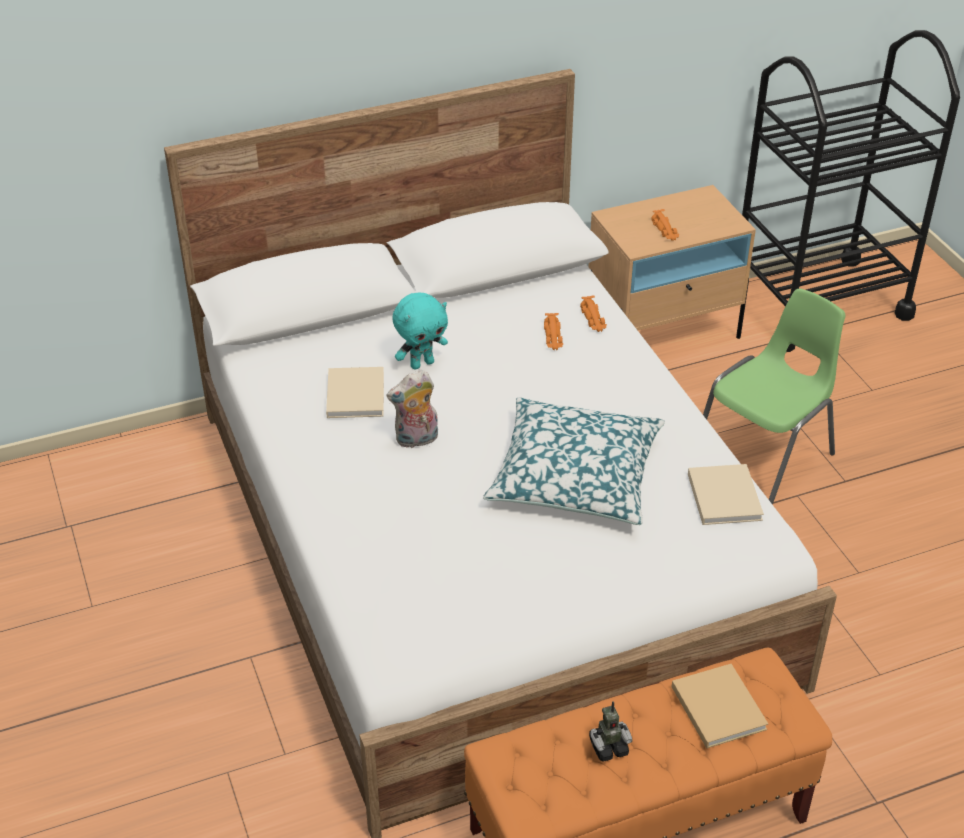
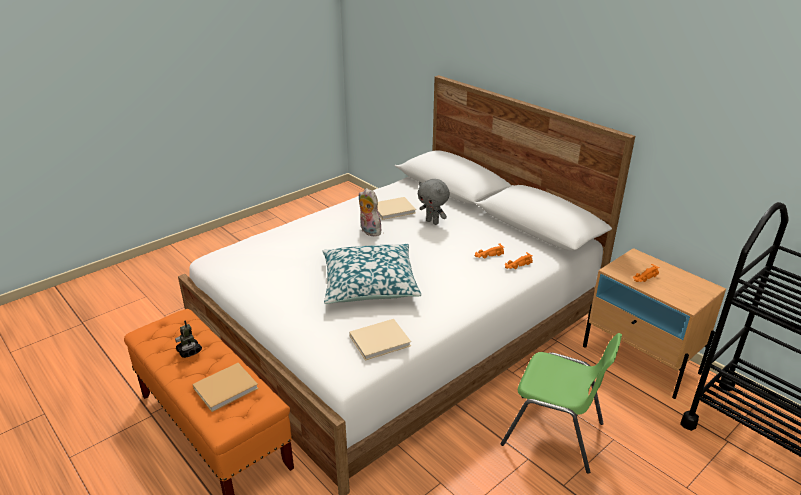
camera: 70 degrees right, 10 degrees down
(422, 363) = (433, 222): turquoise plush toy -> grey plush toy

